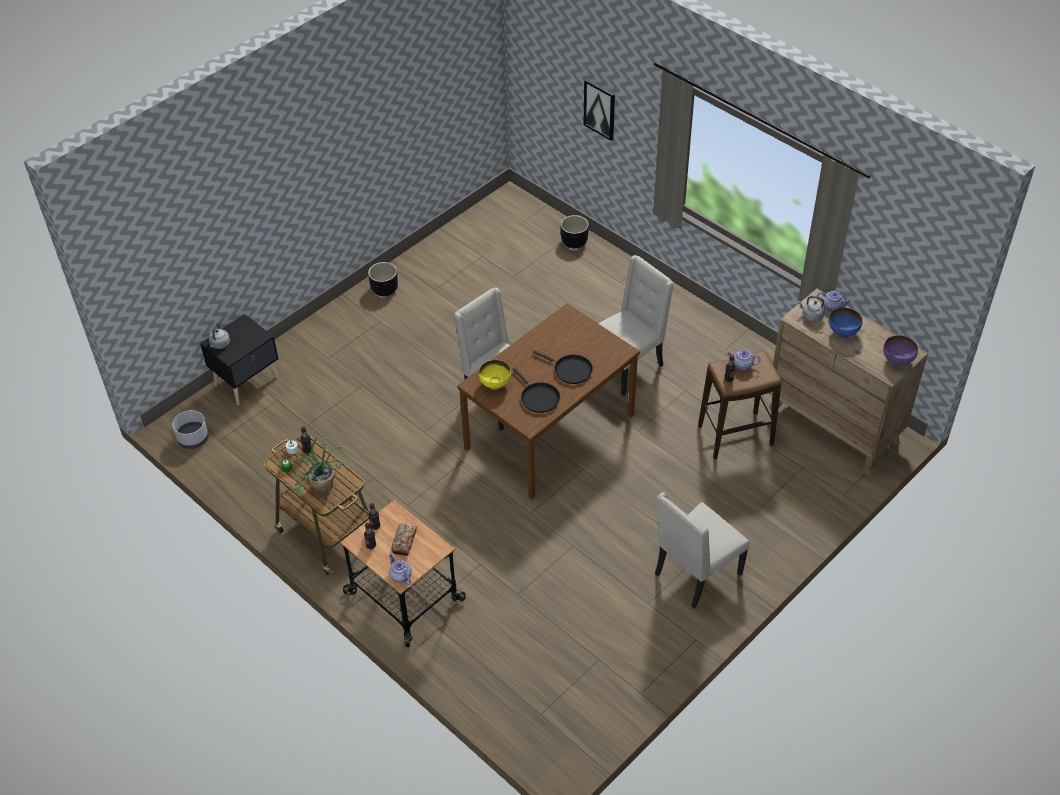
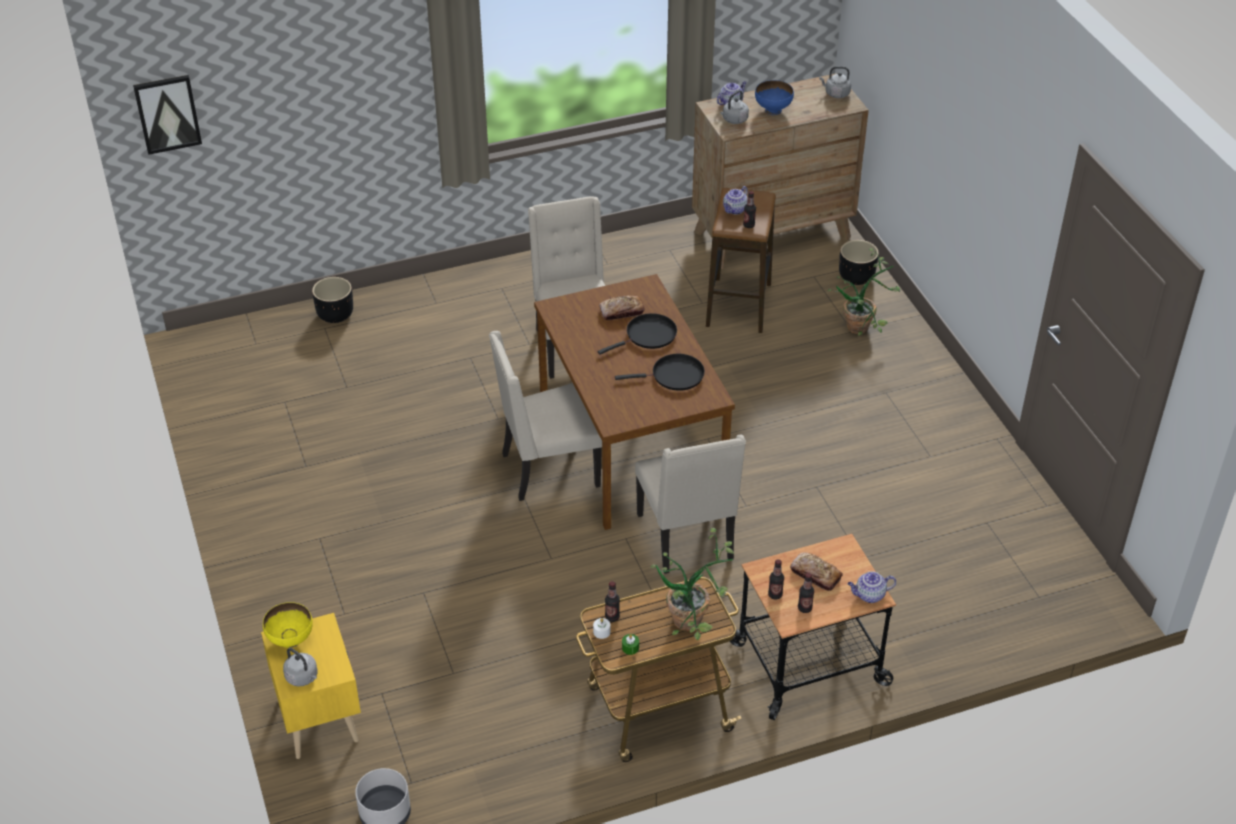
camera: 65 degrees left, 5 degrees down
(248, 381) = (320, 716): black nightstand -> yellow nightstand
(385, 289) = (263, 514): black planter -> black planter (856, 277)
(495, 384) = (626, 404): yellow bowl -> yellow bowl (291, 640)
(586, 348) = (621, 312): none -> bread
(600, 109) = (314, 112): picture -> picture (167, 113)
(696, 575) = (911, 406): beige chair -> beige chair (687, 538)
(765, 517) = (863, 328): none -> potted plant
(897, 361) = (835, 93): purple bowl -> grey kettle

